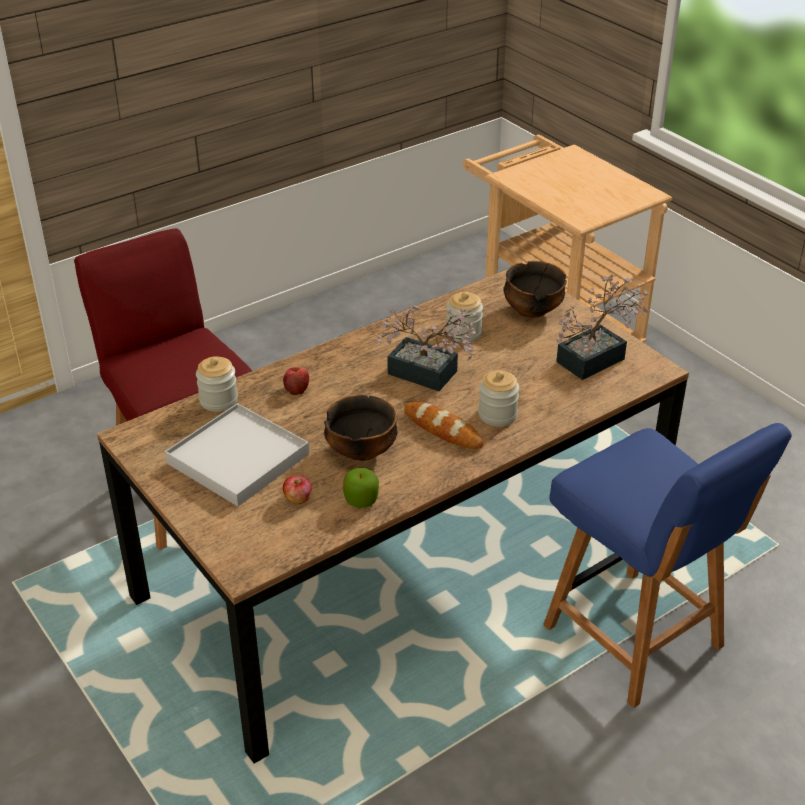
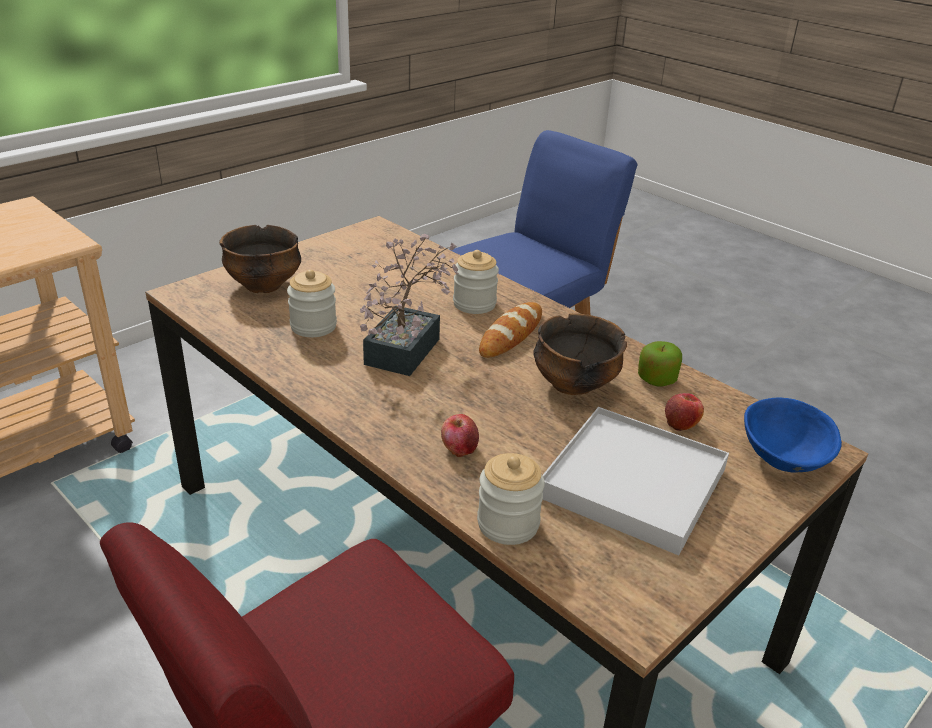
camera: 100 degrees left, 5 degrees down
(241, 542) = (782, 459): none -> blue bowl
(597, 358) = (360, 253): potted plant -> none

